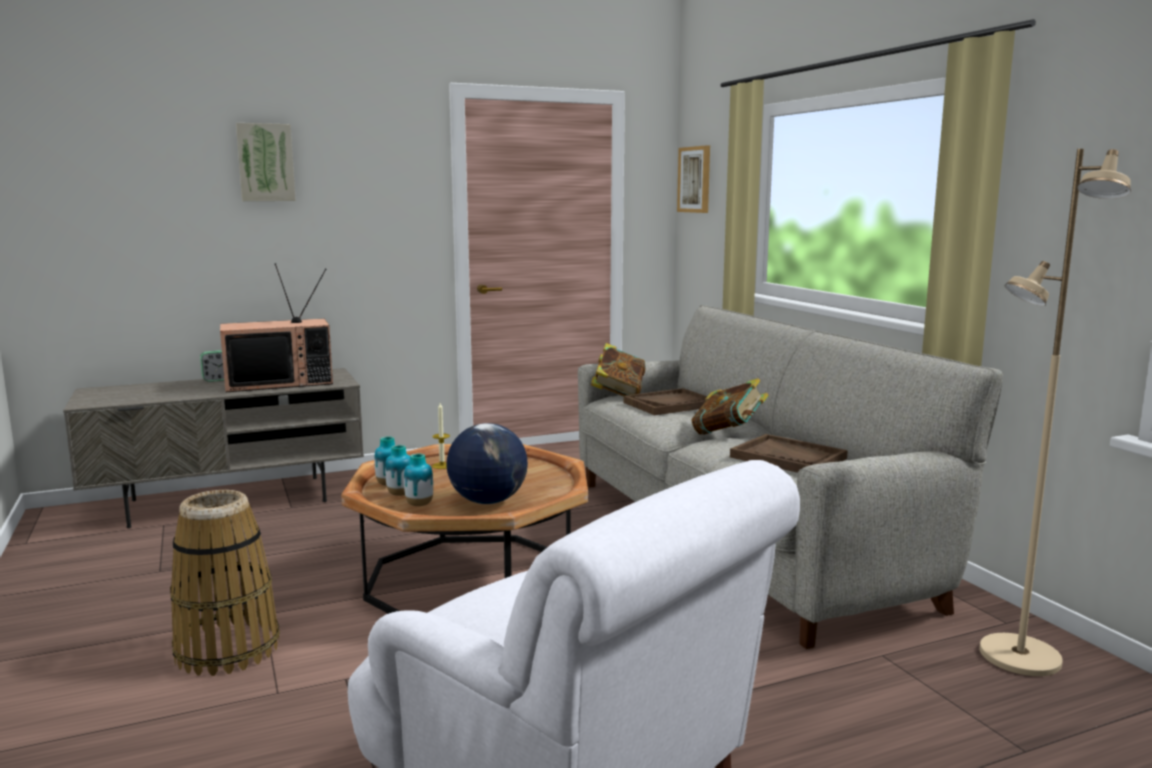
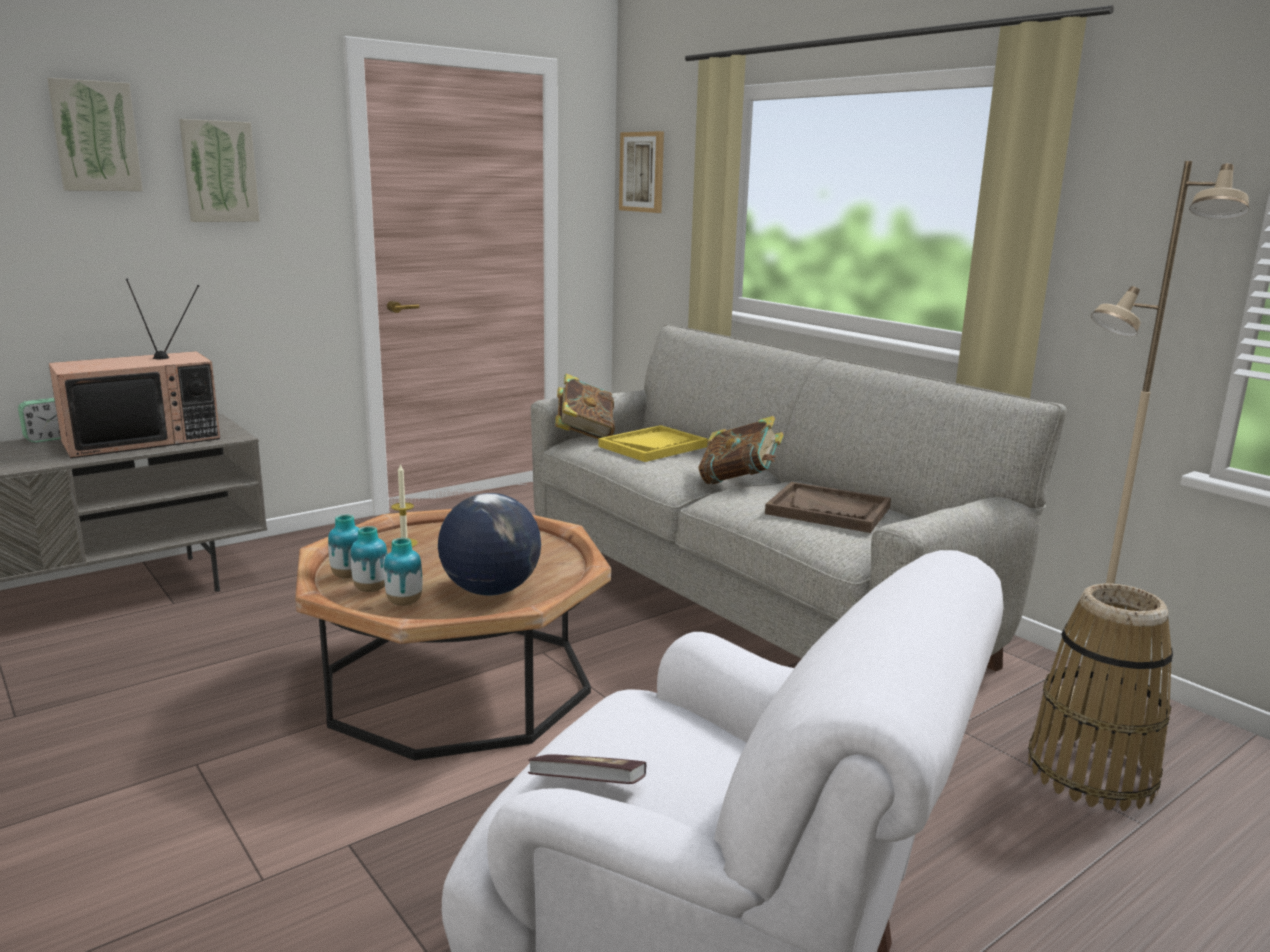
camera: 15 degrees left, 5 degrees up
(227, 649) = (164, 823): basket -> basket (1090, 773)
(352, 186) = (219, 171): none -> picture
(461, 624) = (588, 789): none -> book
(669, 404) = (653, 446): brown tray -> yellow tray

